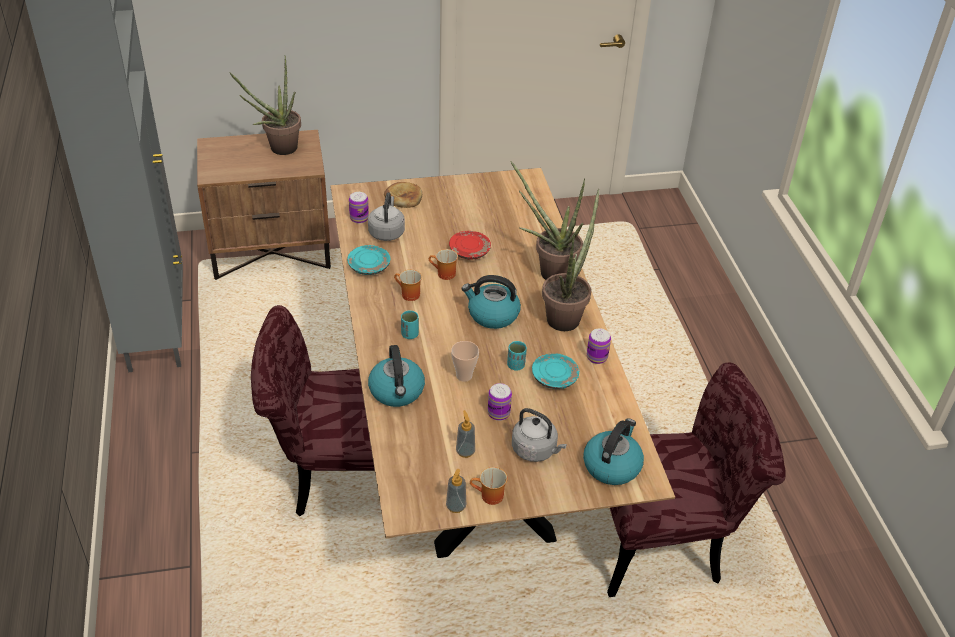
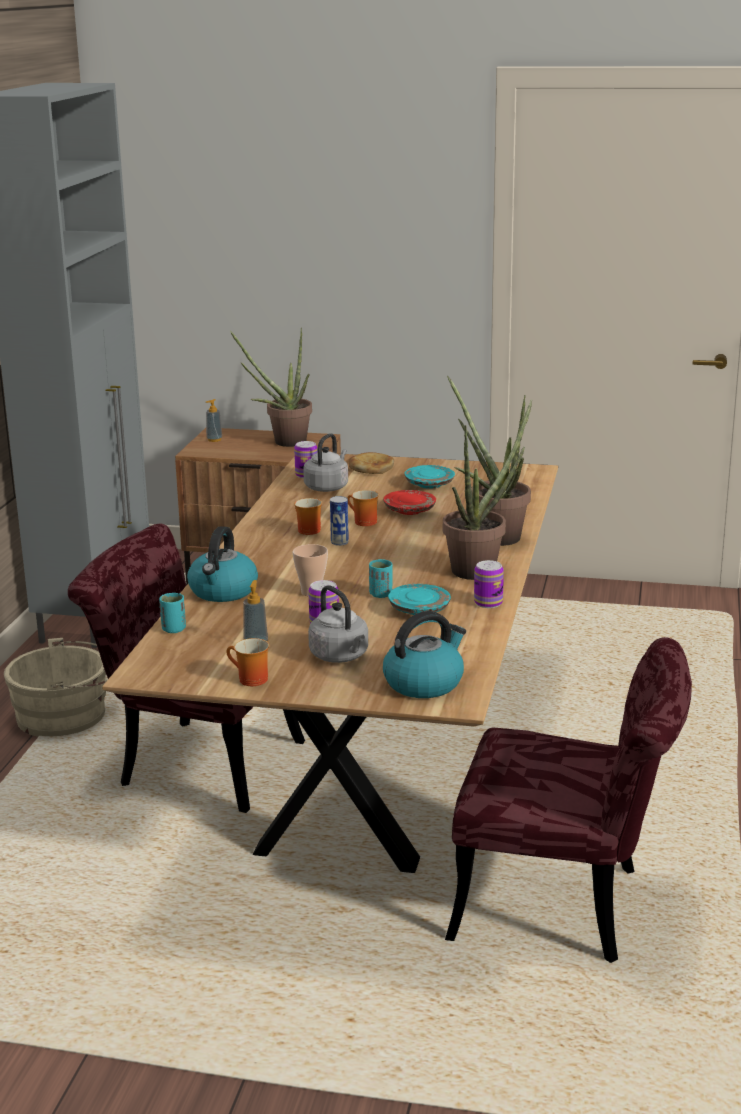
camera: 25 degrees right, 20 degrees down
(206, 451) = (67, 716): none -> beige bucket
(369, 266) = (283, 506): turquoise plate -> turquoise plate (429, 484)
(410, 334) = (279, 556): turquoise cup -> turquoise cup (173, 629)
(443, 305) = (339, 542): none -> can
(456, 506) = (203, 679): soap dispenser -> soap dispenser (214, 440)
(492, 315) = (390, 556): kettle -> none

